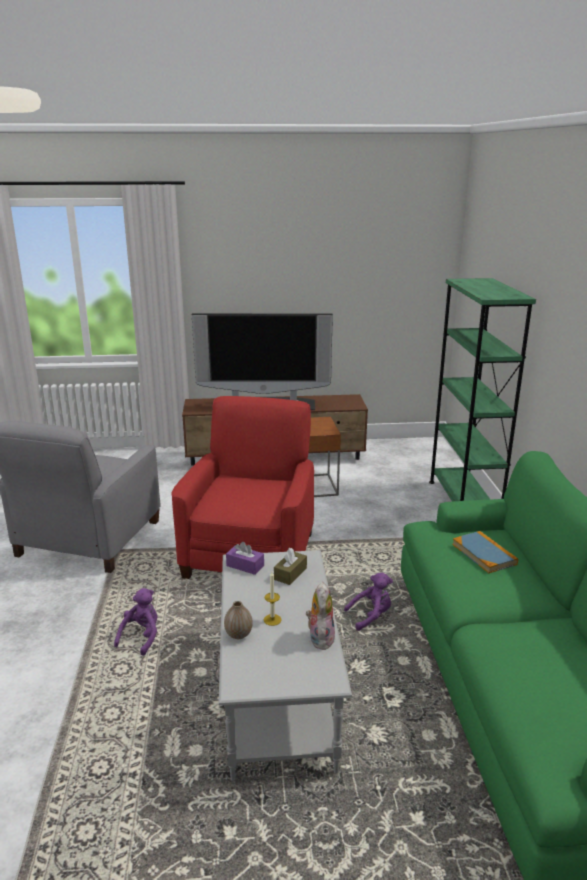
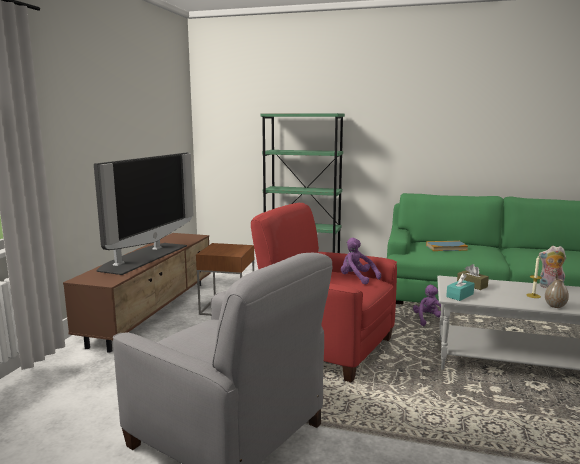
camera: 70 degrees left, 10 degrees down
(141, 637) = (444, 413): purple plush toy -> purple plush toy (357, 278)
(245, 566) = (460, 295): purple tissue box -> turquoise tissue box

